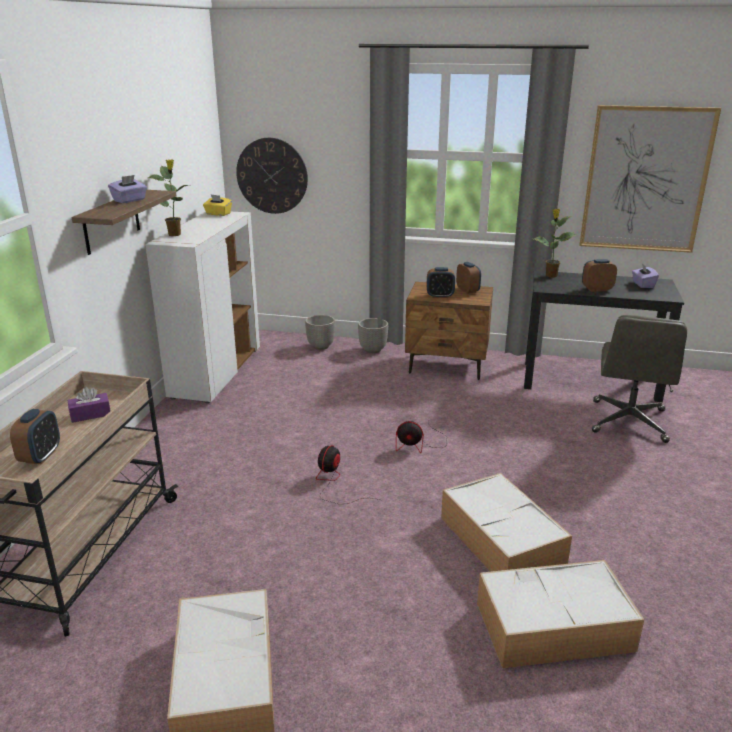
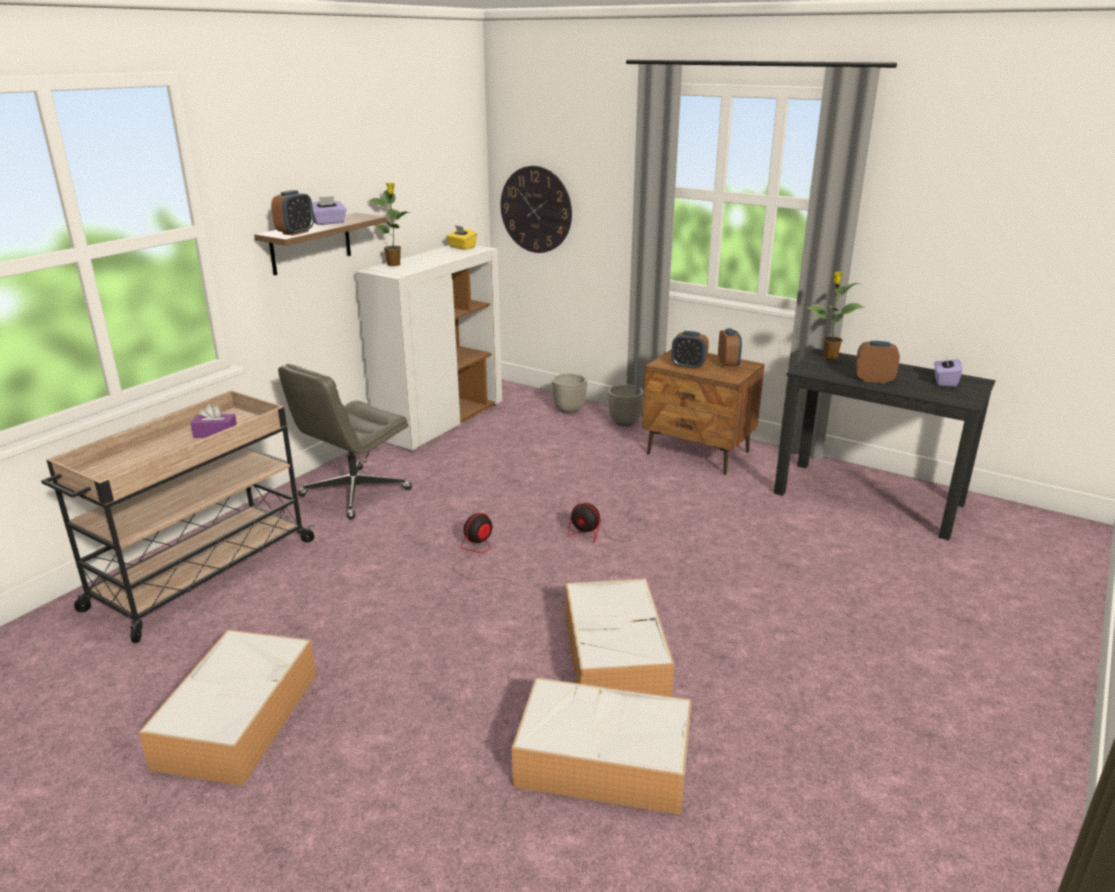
camera: 20 degrees right, 0 degrees up
(40, 456) = (142, 463): alarm clock -> alarm clock (295, 233)
(629, 422) = (882, 555): grey office chair -> grey office chair (354, 493)
(645, 180) = (972, 244): picture -> none

